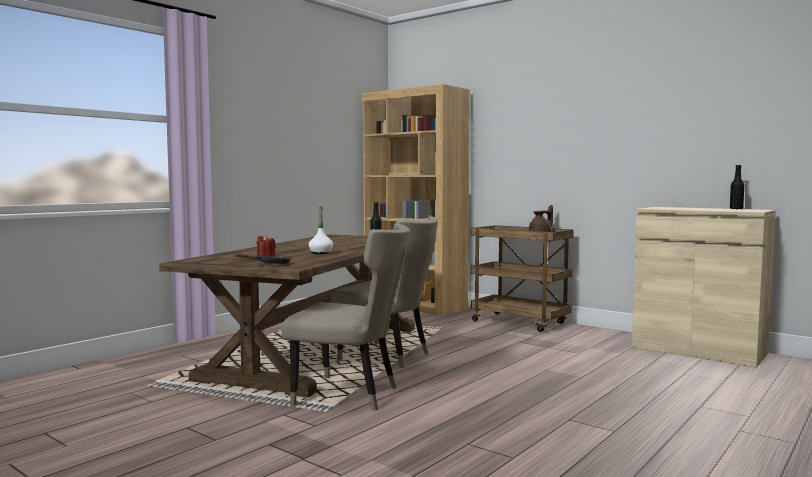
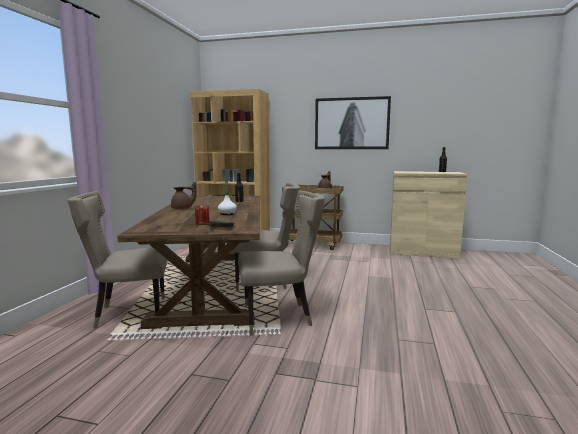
camera: 25 degrees left, 5 degrees up
(194, 366) = (128, 314): none -> beige chair
(287, 246) = (183, 209): none -> brown teapot
(588, 129) = (351, 123): none -> picture

